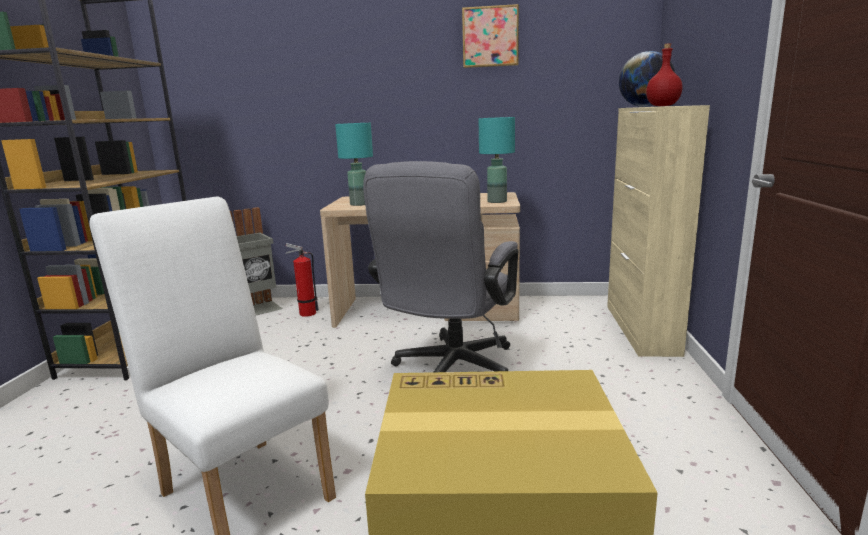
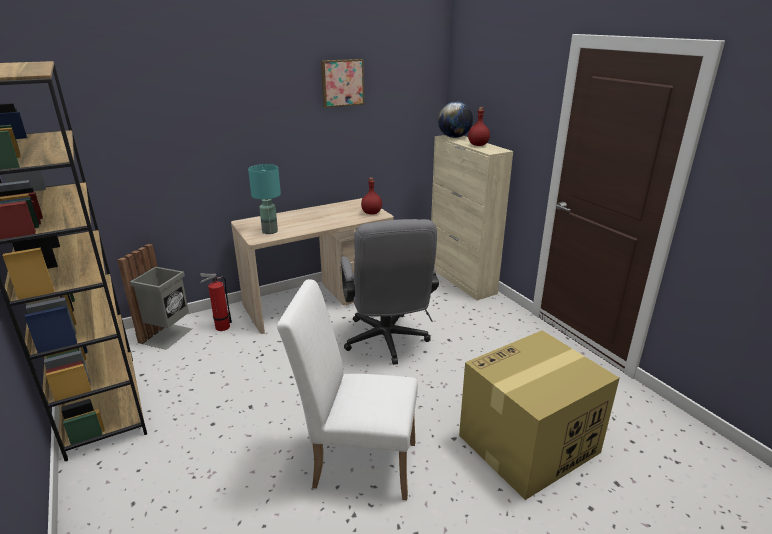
camera: 35 degrees left, 10 degrees up
(497, 201) = (371, 213): turquoise table lamp -> red bottle

